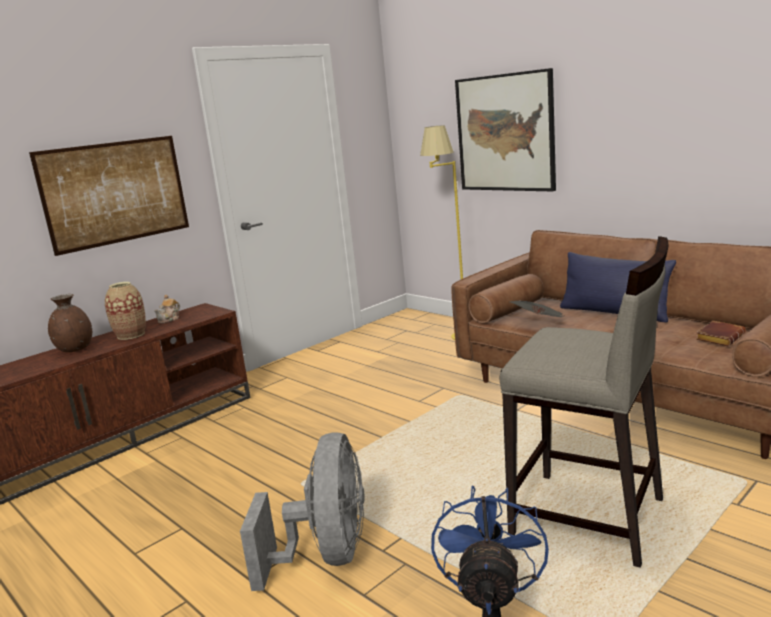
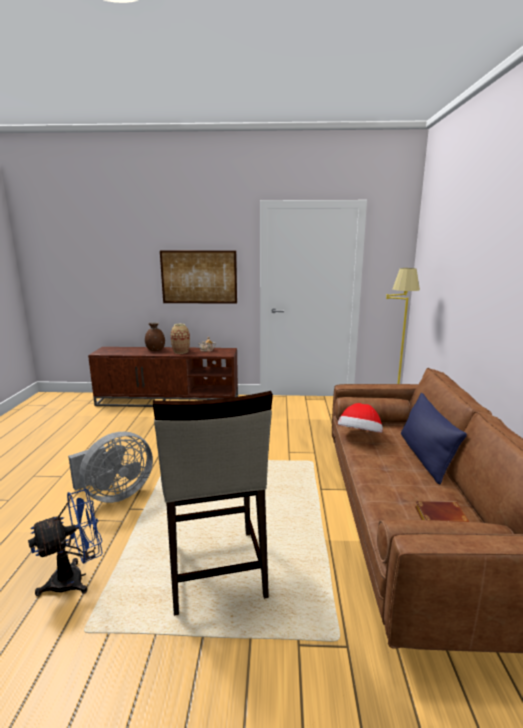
camera: 45 degrees right, 0 degrees up
(505, 133) = (454, 283): picture -> none
(539, 323) = (359, 436): newspaper -> hat

